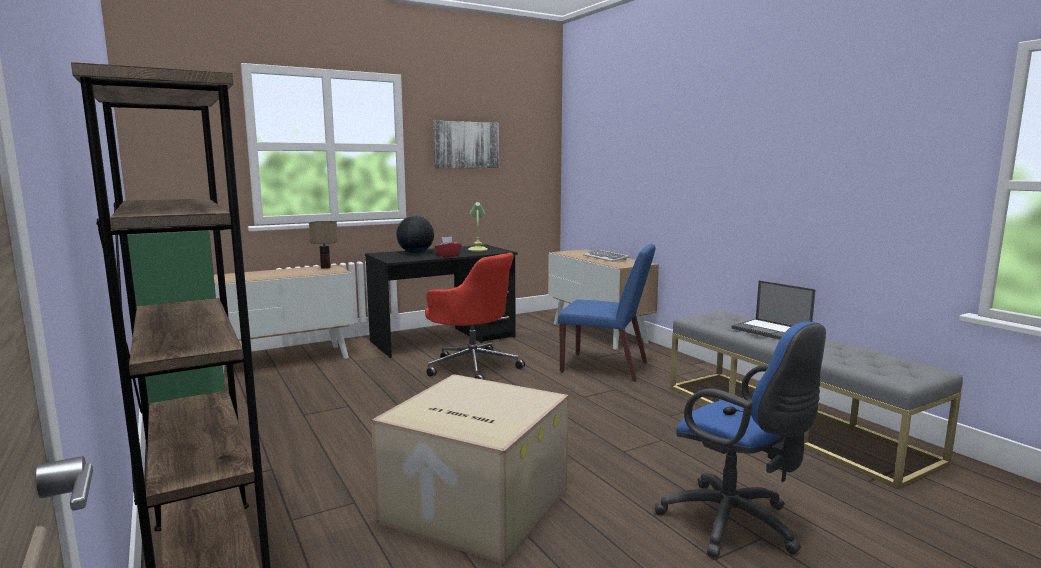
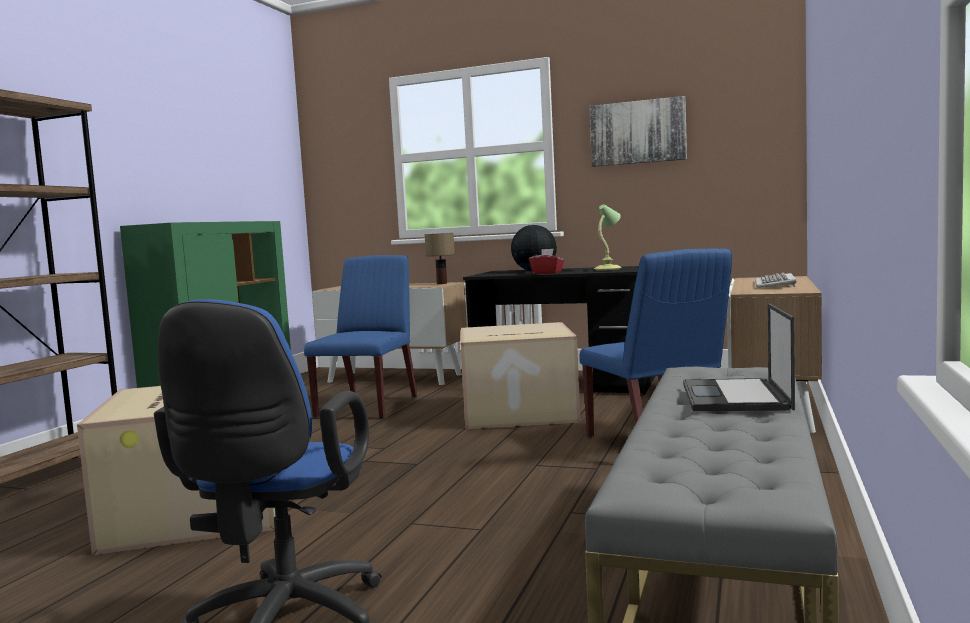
camera: 50 degrees right, 5 degrees down
(340, 390) = (368, 406): none -> blue chair
(472, 366) = (517, 412): red office chair -> cardboard box

